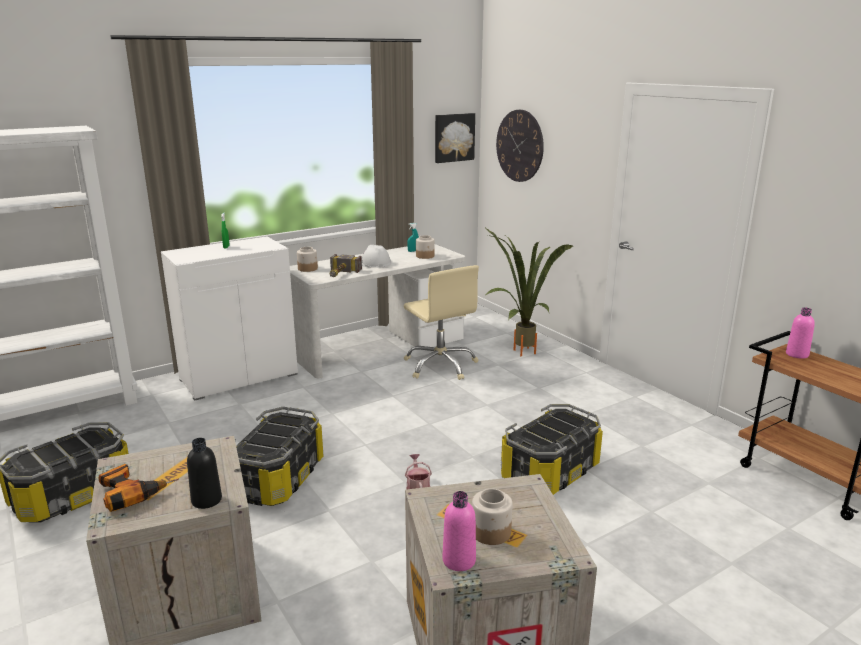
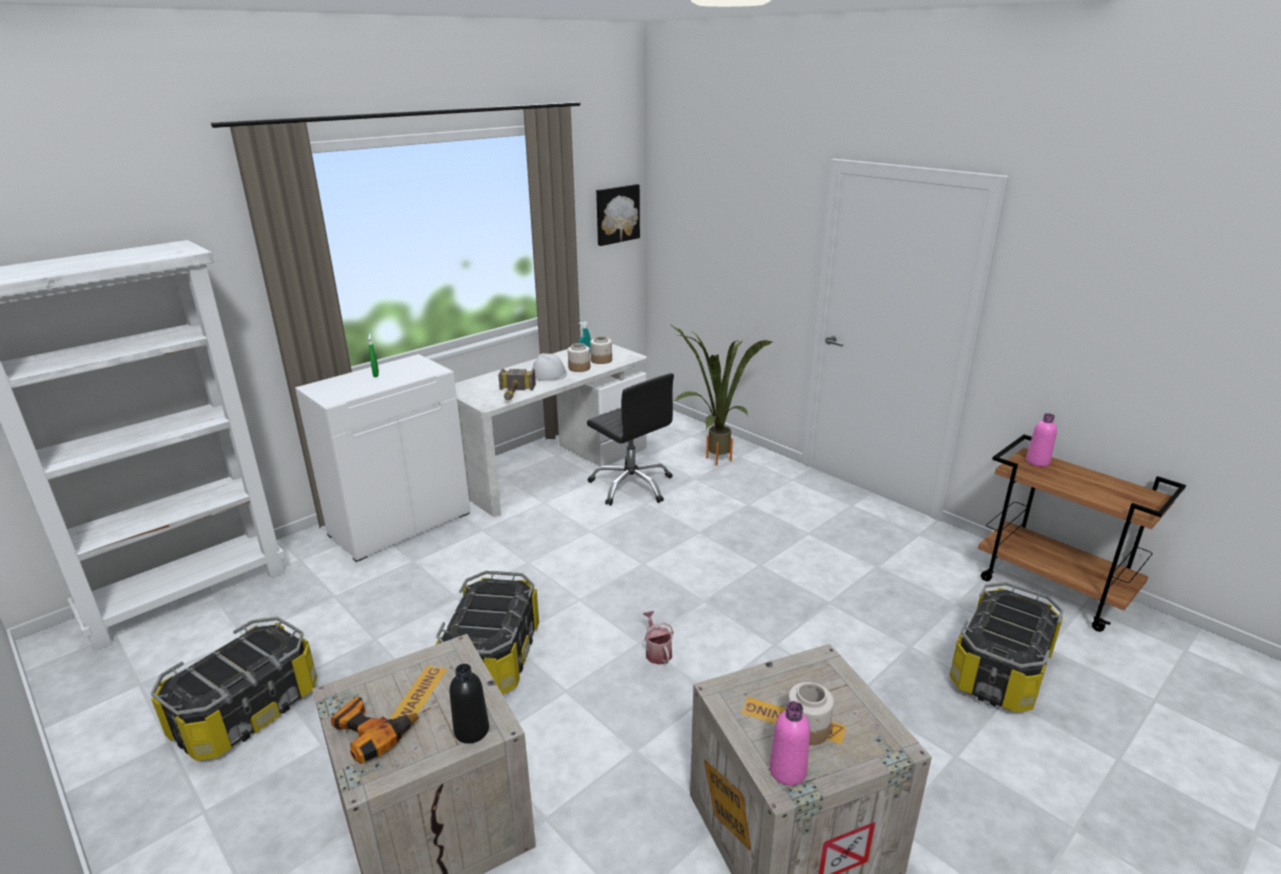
camera: 10 degrees left, 5 degrees up
(308, 269) = (471, 388): jar -> jar (579, 368)
(440, 365) = (632, 485): beige office chair -> black office chair
(519, 146) = (697, 223): wall clock -> none
(550, 472) = (793, 611): storage box -> storage box (1001, 671)

